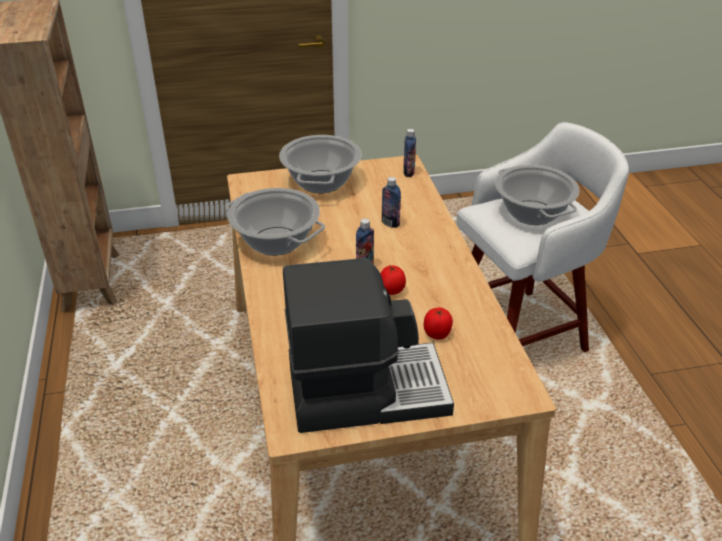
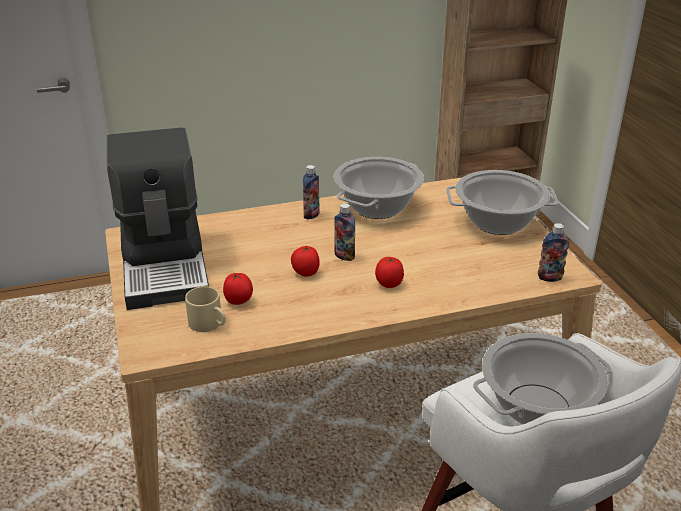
camera: 85 degrees right, 5 degrees down
(390, 223) = (430, 268): bottle -> bottle (311, 215)
(413, 246) = (389, 284): none -> tomato
(475, 352) = (210, 324): none -> beige mug

